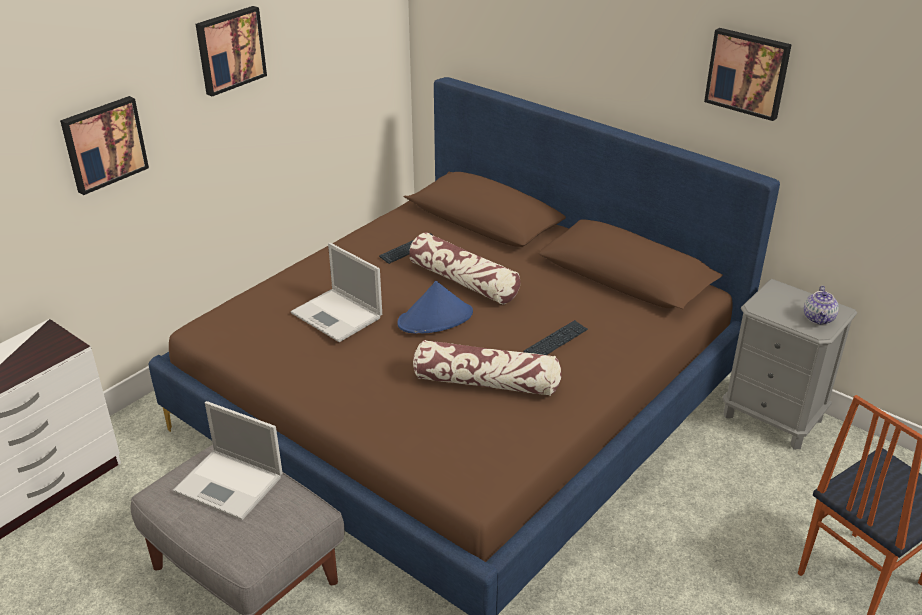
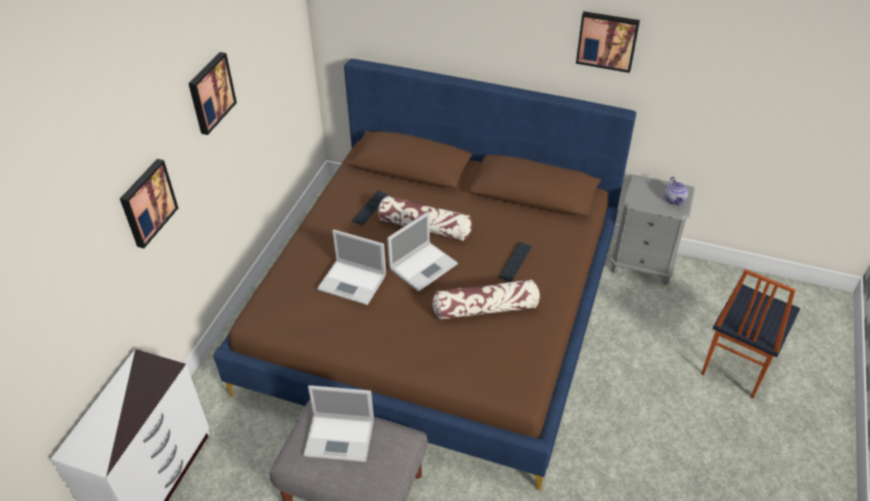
camera: 20 degrees left, 10 degrees up
(435, 319) = (424, 265): blue hat -> laptop

